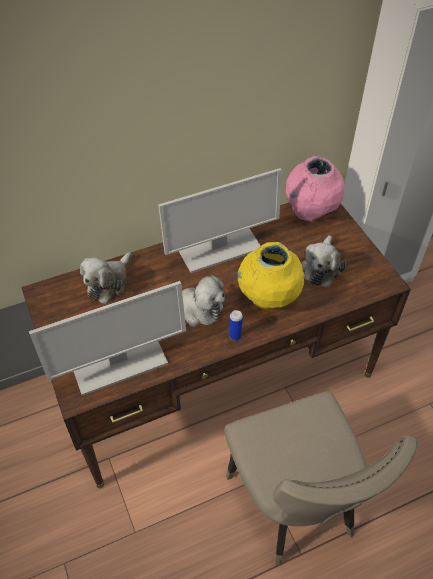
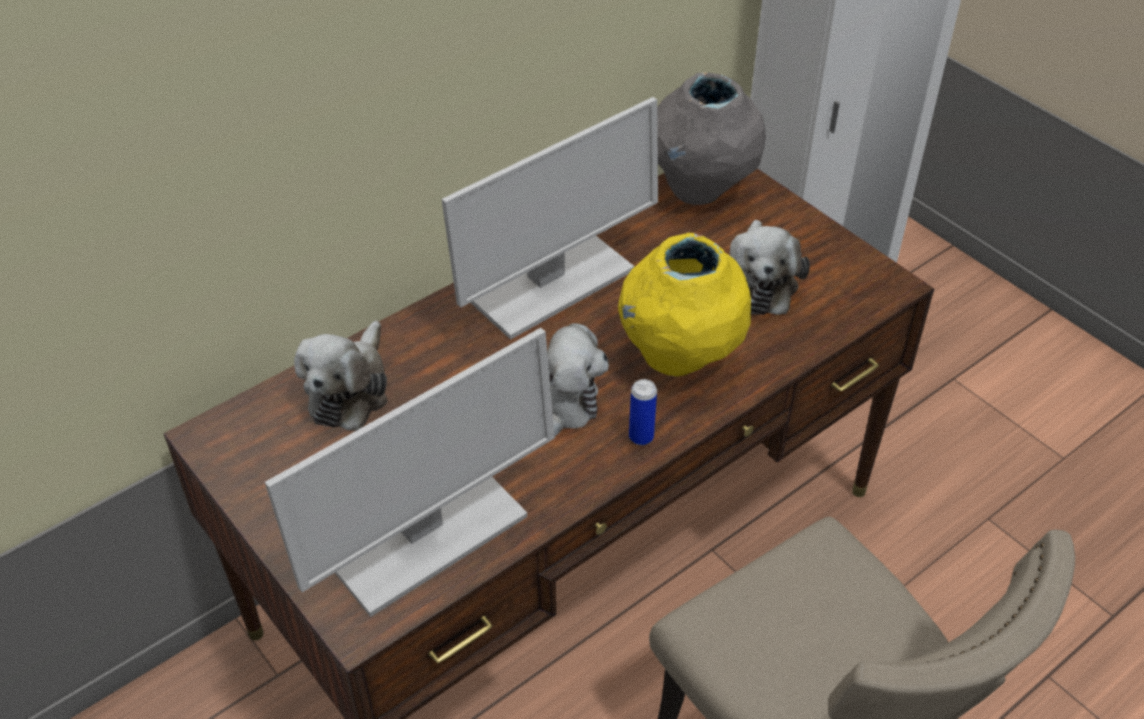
camera: 15 degrees left, 5 degrees down
(310, 213) = (701, 190): pink vase -> grey vase

